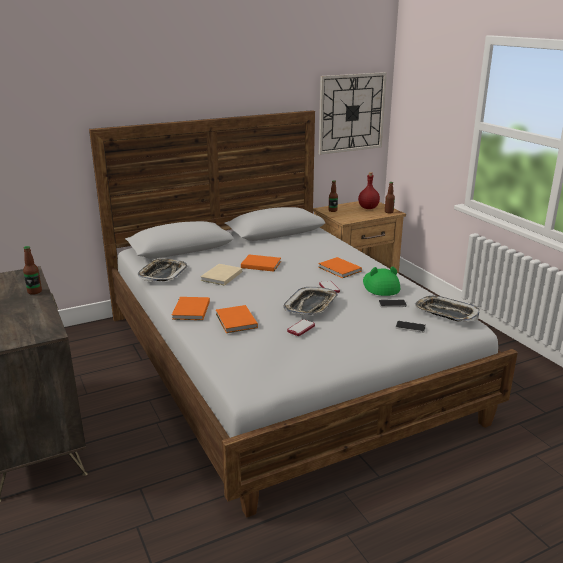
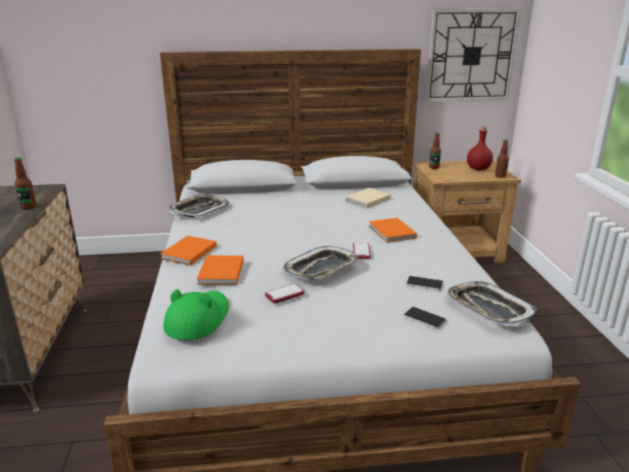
camera: 20 degrees right, 0 degrees up
(220, 276) = (253, 221): beige book -> beige book (366, 200)
(260, 264) = (307, 214): orange book -> none
(380, 286) = (425, 259): green hat -> green hat (198, 319)

